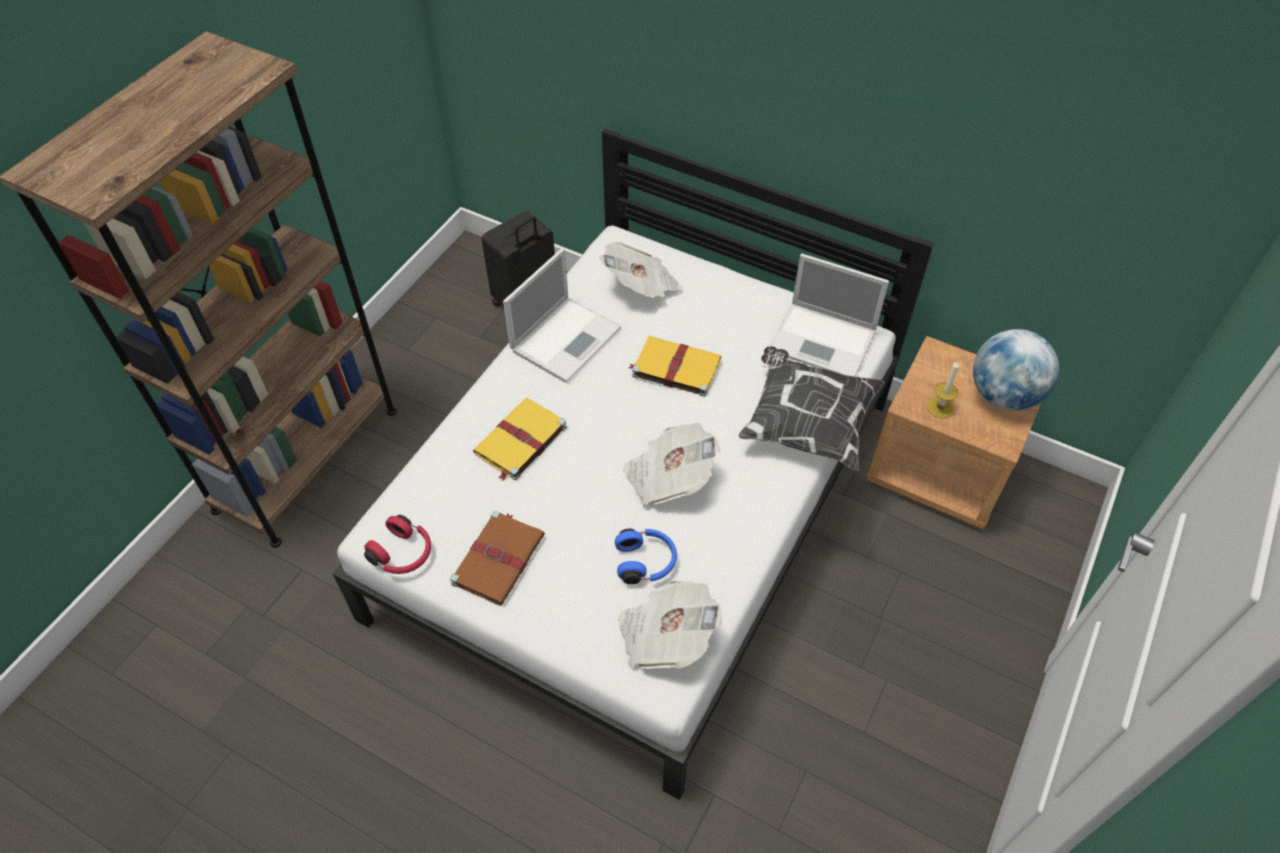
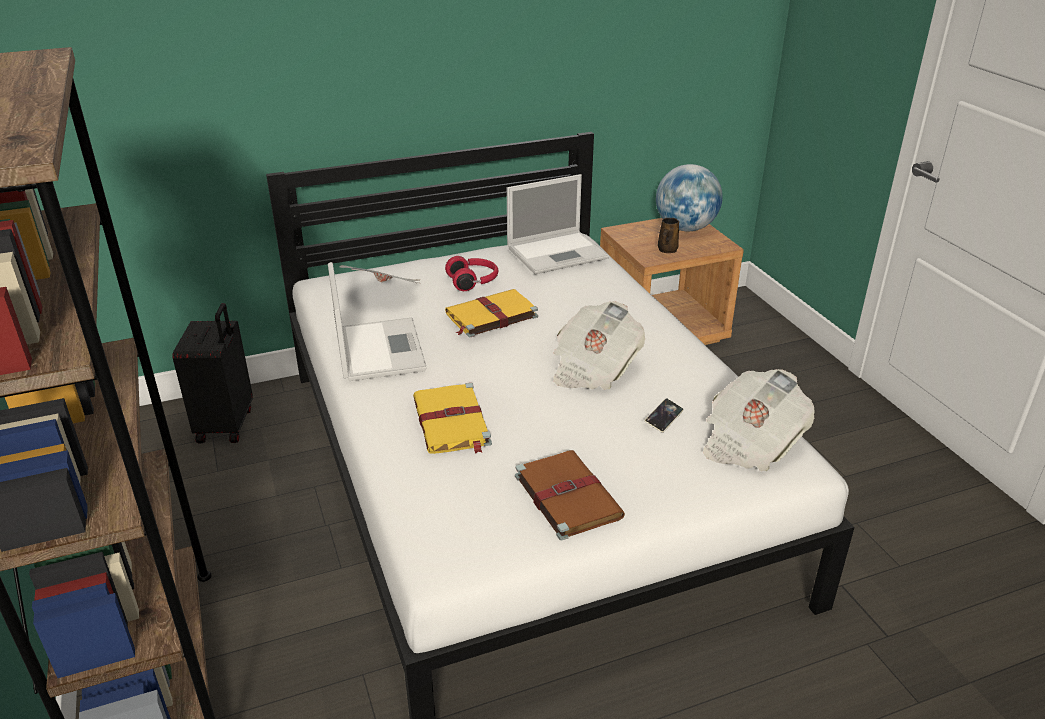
camera: 50 degrees left, 20 degrees down
(403, 554) = (486, 556): red headphones -> red headphones (473, 282)
(646, 562) = (664, 418): blue headphones -> phone
(806, 423) = (620, 293): pillow -> none
(940, 407) = (667, 250): candle -> brown mug

